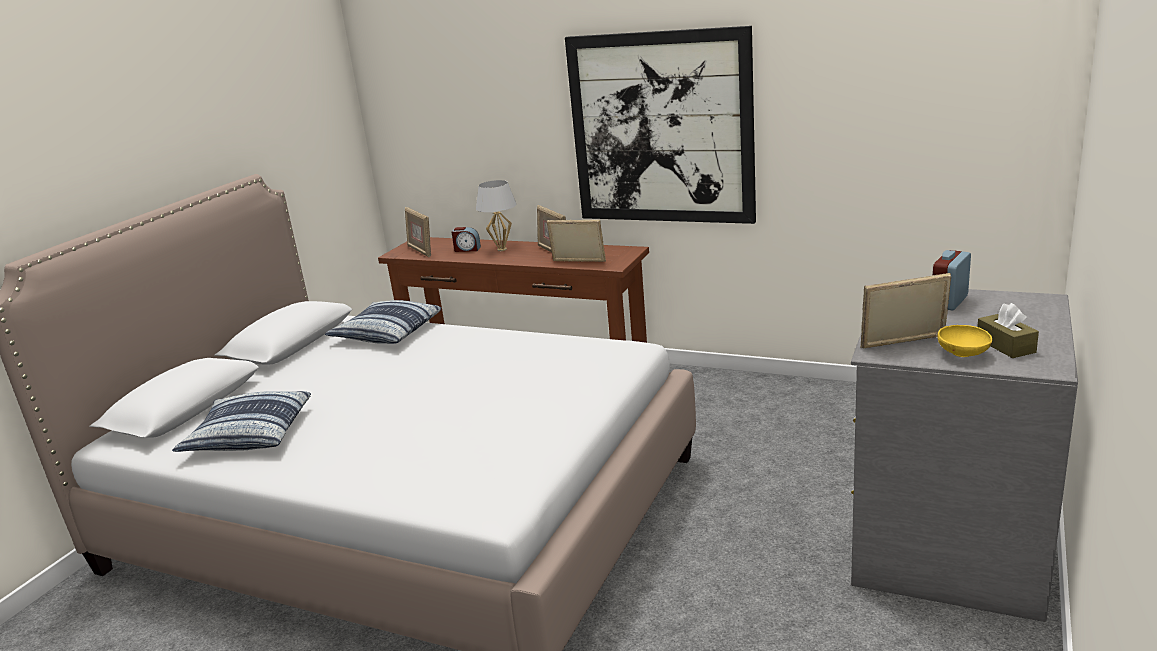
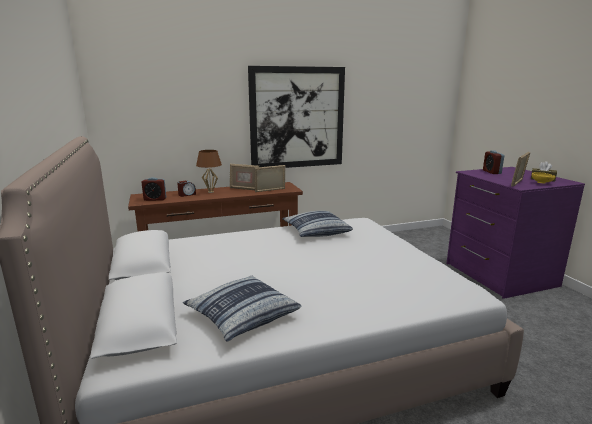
camera: 45 degrees left, 5 degrees down
(386, 332) = (207, 242): pillow -> pillow (316, 231)
(421, 251) = (155, 199): picture frame -> alarm clock
(502, 249) = (210, 192): white table lamp -> brown table lamp
(946, 543) = (499, 274): grey dresser -> purple dresser

